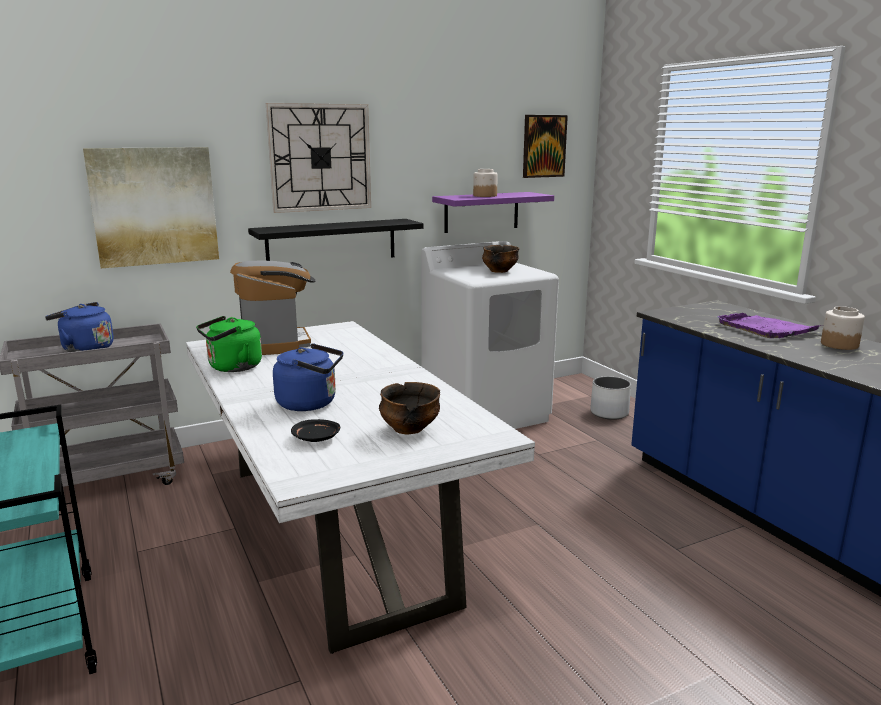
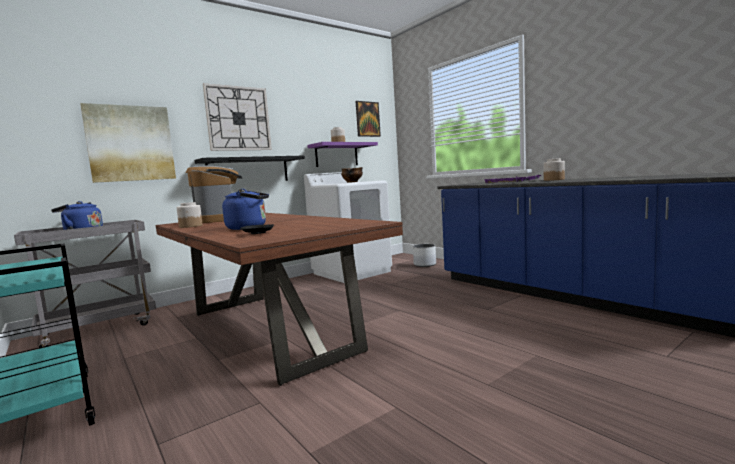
camera: 10 degrees left, 10 degrees down
(232, 367) = (190, 226): green kettle -> jar
(333, 531) = (267, 330): white dining table -> brown dining table
(409, 429) = (319, 226): bowl -> none

